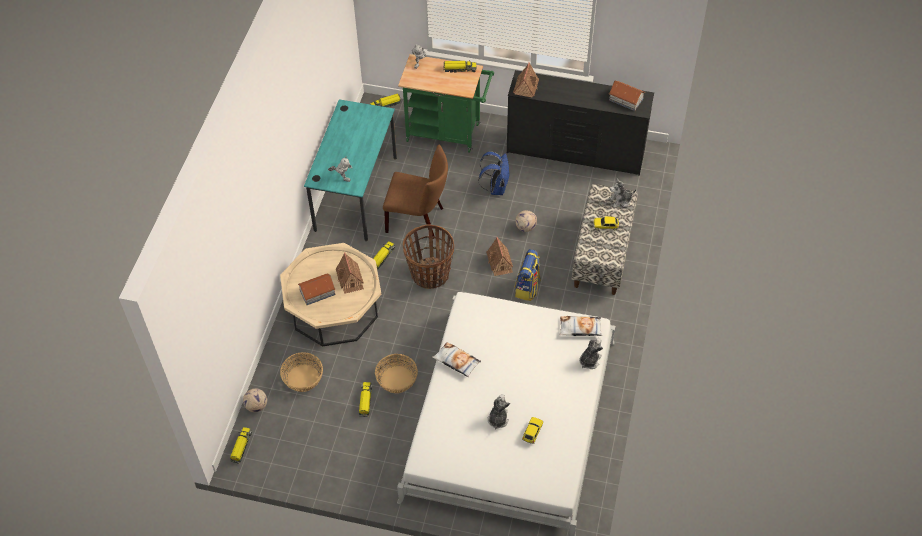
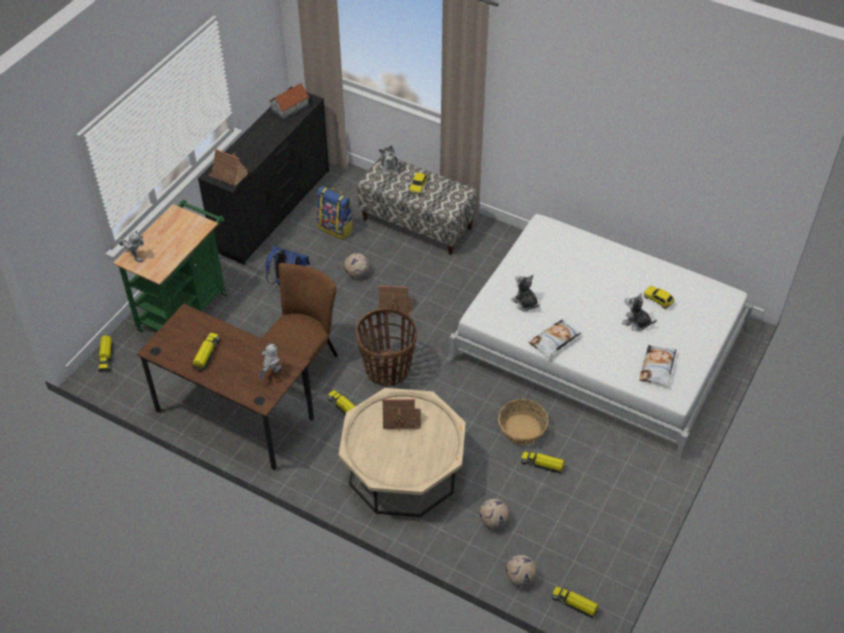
camera: 75 degrees left, 5 degrees down
(302, 378) = (493, 521): basket -> football
(317, 292) = (409, 455): toy house -> none
(356, 193) = (234, 415): turquoise desk -> brown desk
(459, 69) = (166, 224): toy truck -> toy truck (206, 355)
(527, 288) = (438, 291): backpack -> backpack (336, 228)
(580, 328) = (541, 236): pillow -> pillow (657, 368)
(589, 360) = (582, 238): plush toy -> plush toy (525, 303)

